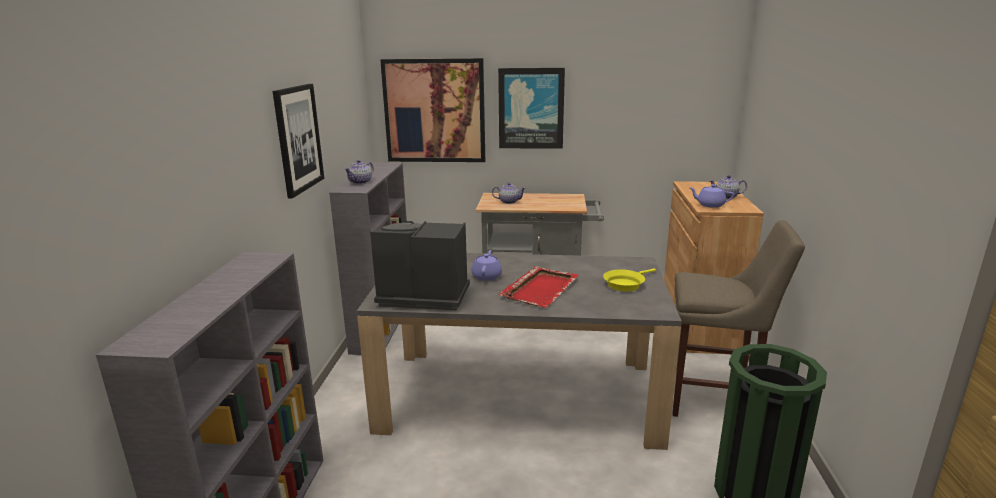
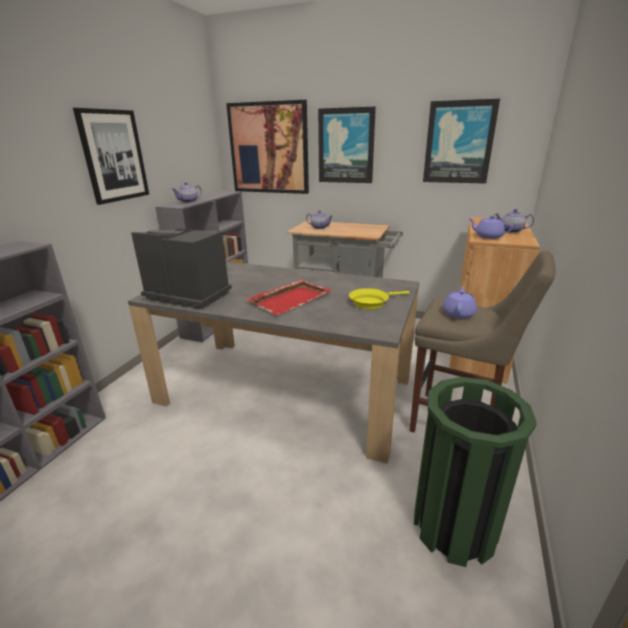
camera: 15 degrees right, 5 degrees up
(487, 276) = (256, 284): purple teapot -> purple teapot (458, 313)
(655, 105) = (459, 142): none -> picture

